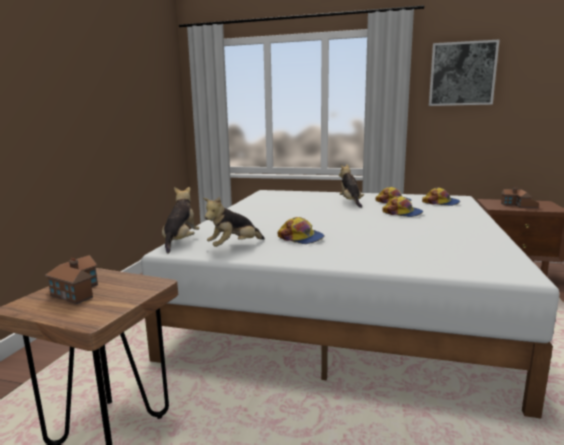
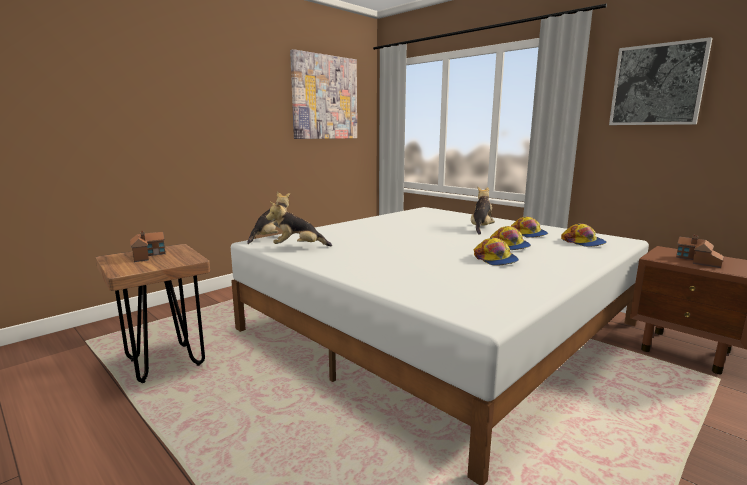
camera: 30 degrees right, 0 degrees up
(142, 77) = (324, 97): none -> picture
(301, 238) = (361, 250): cap -> cap (495, 259)

